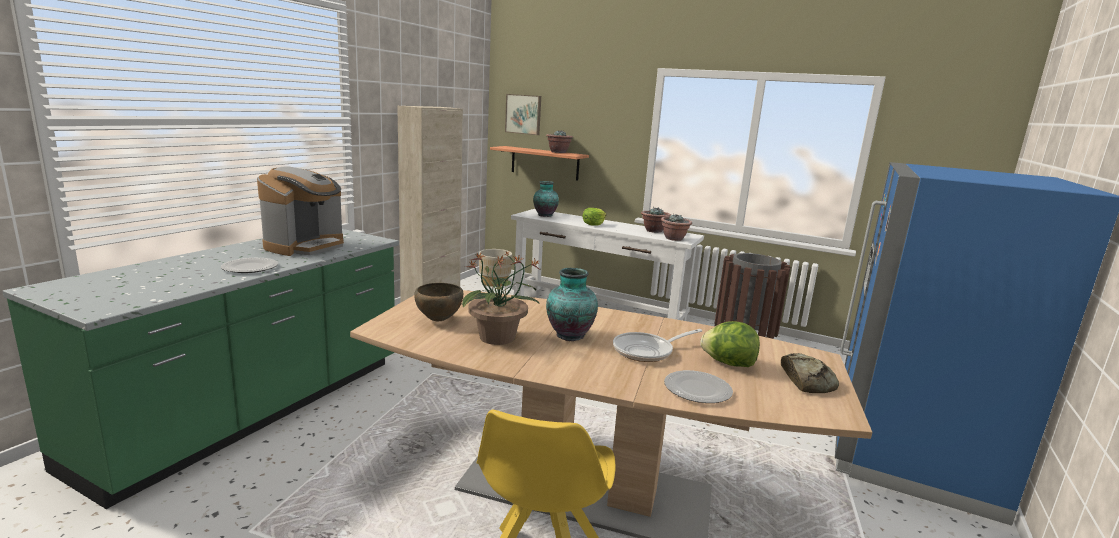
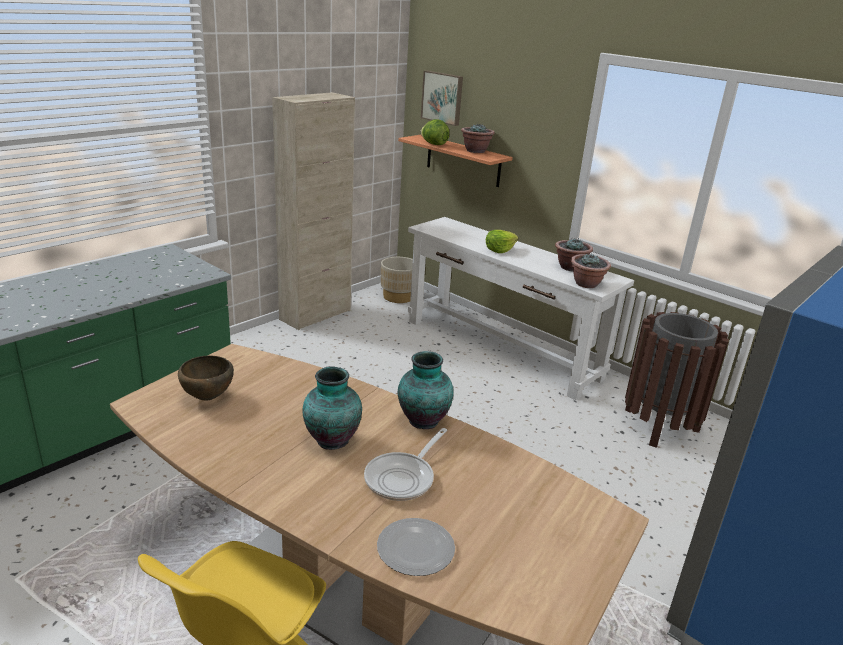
camera: 15 degrees right, 10 degrees up
(249, 268) = (51, 309): plate -> none
(306, 246) = (127, 278): coffee machine -> none
(498, 338) = (251, 433): potted plant -> none
(544, 215) = (448, 230): vase -> vase (422, 421)
(647, 351) = (403, 478): frying pan -> frying pan turned 45 degrees counterclockwise
(728, 363) = (486, 512): lettuce -> lettuce (434, 144)
(806, 380) = (565, 557): bread -> none

